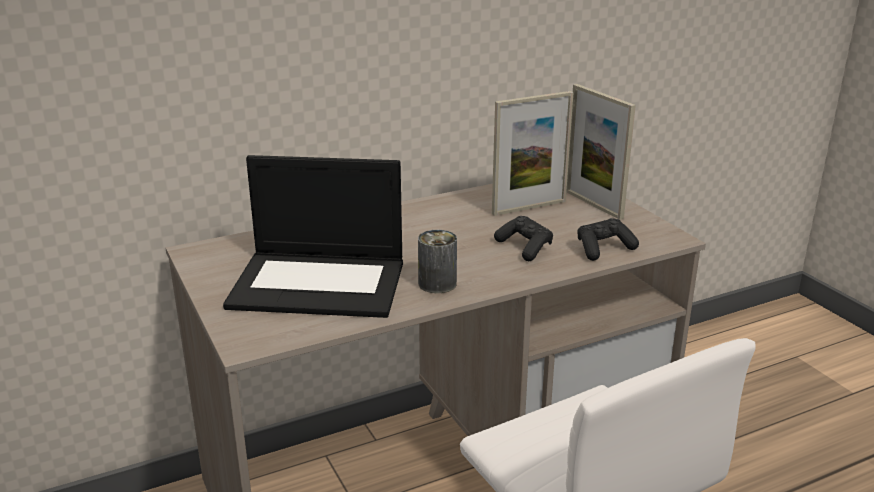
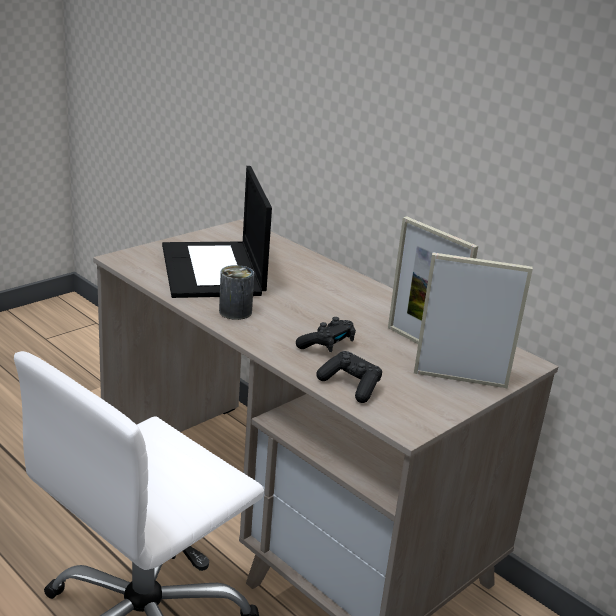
camera: 70 degrees right, 0 degrees up
(593, 204) = (460, 379): picture frame -> picture frame turned 60 degrees clockwise

